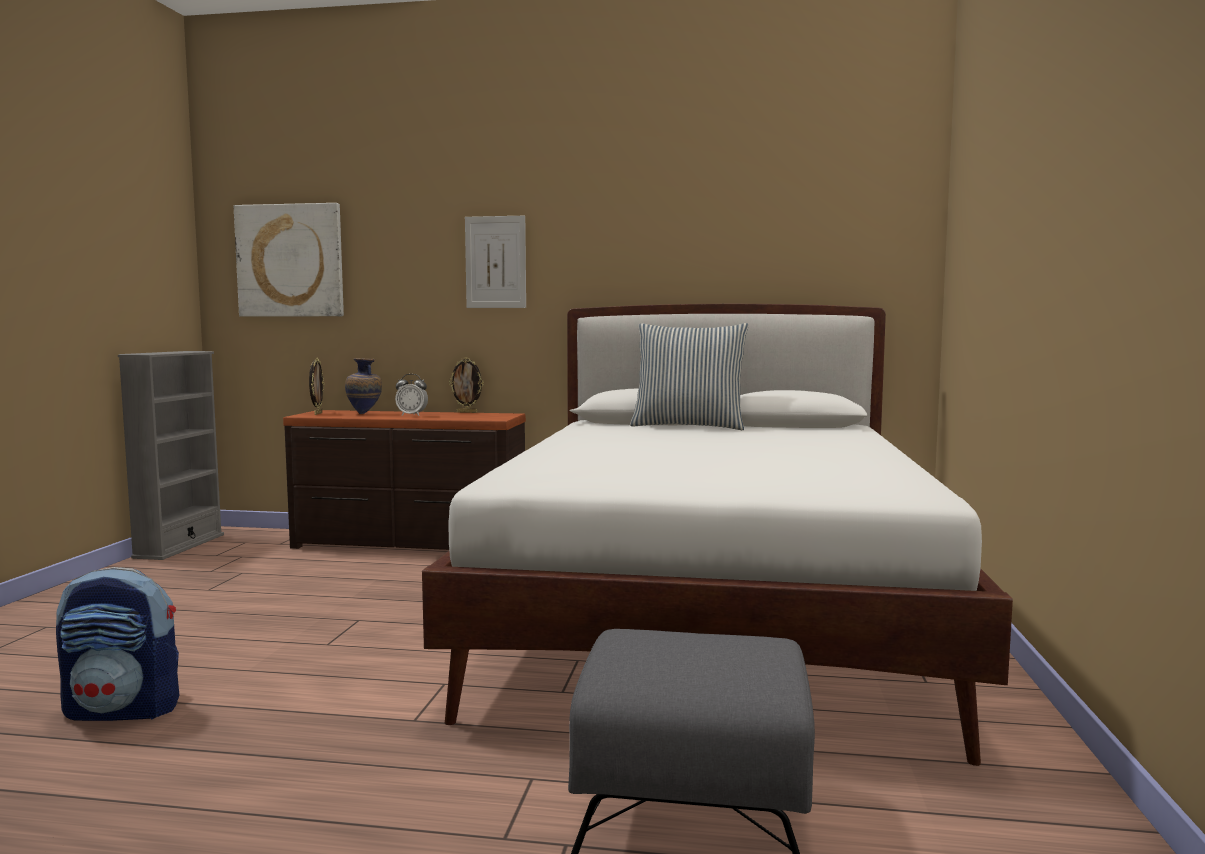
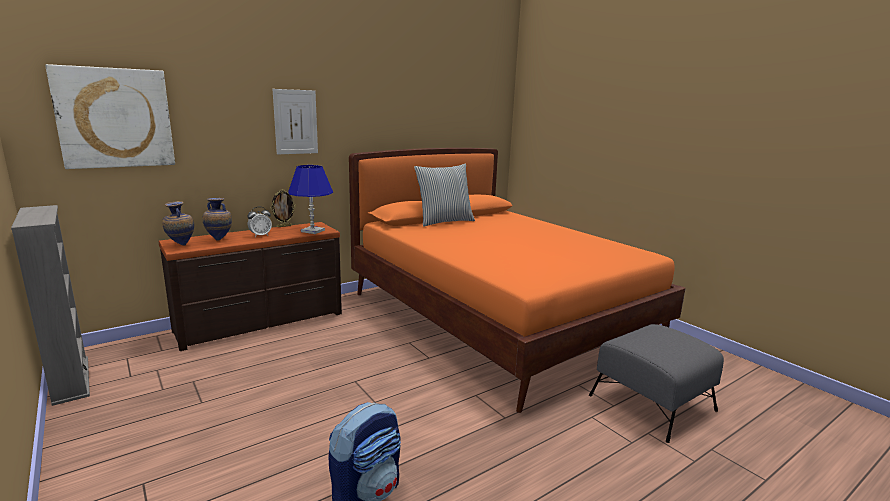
camera: 45 degrees left, 10 degrees up
(317, 413) = (180, 245): picture frame -> vase
(478, 417) = (312, 231): none -> blue table lamp
(713, 618) = (497, 318): white bed -> orange bed

